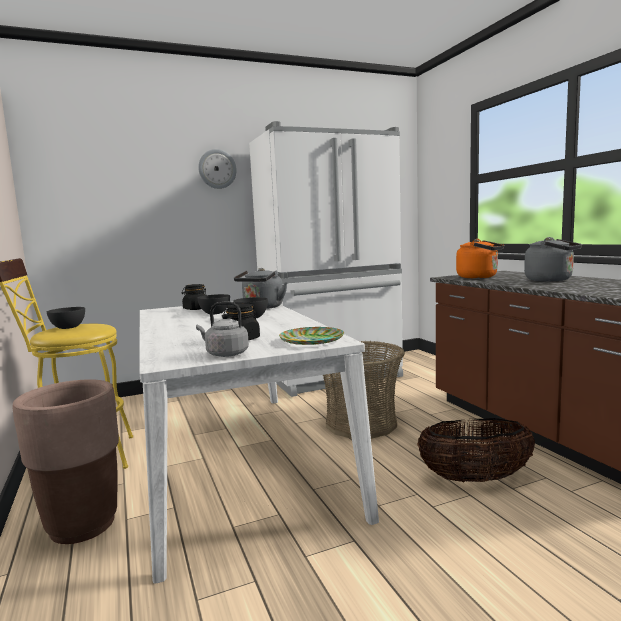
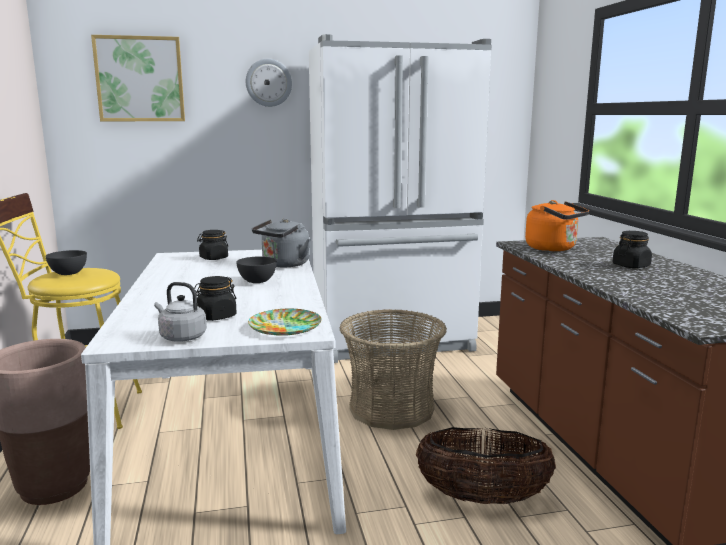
camera: 10 degrees right, 5 degrees up
(107, 166) = (140, 79): none -> picture
(215, 313) = (227, 268): grey bowl -> none
(551, 280) = (631, 266): grey kettle -> black jar

